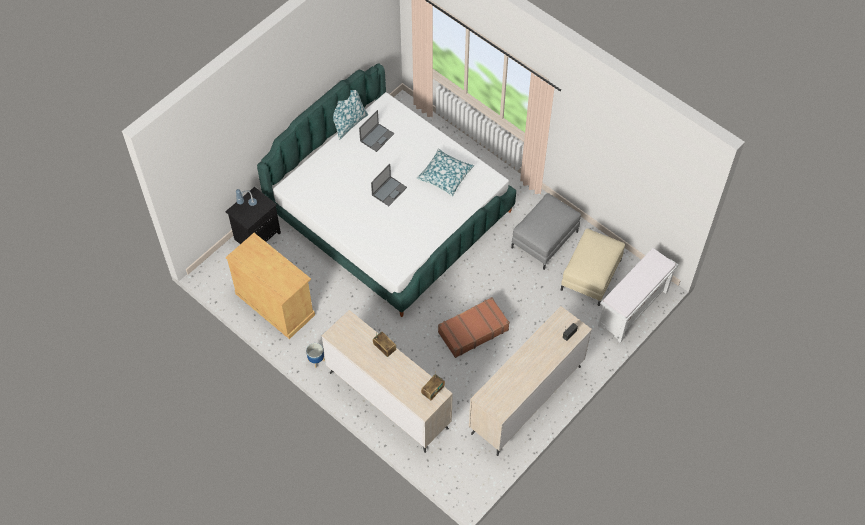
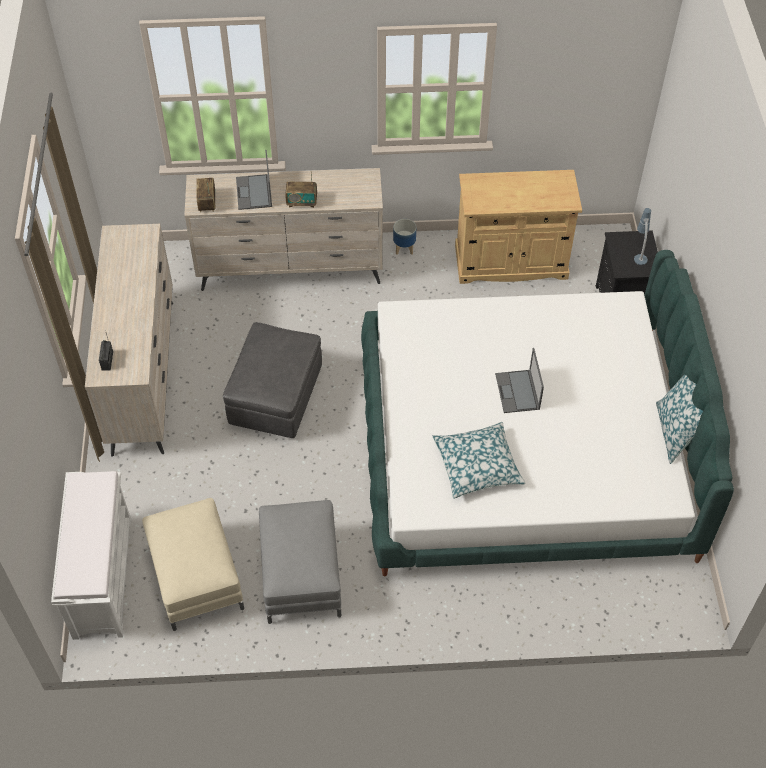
camera: 135 degrees right, 5 degrees down
(377, 137) = (619, 444): laptop -> laptop (254, 192)
(472, 331) = (275, 397): brown suitcase -> grey ottoman

